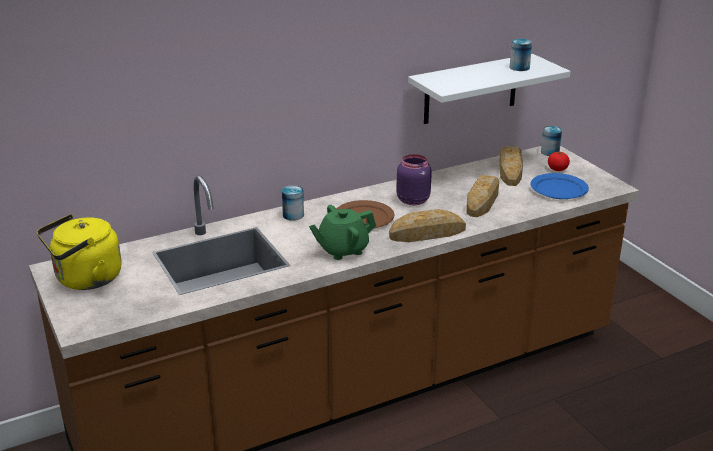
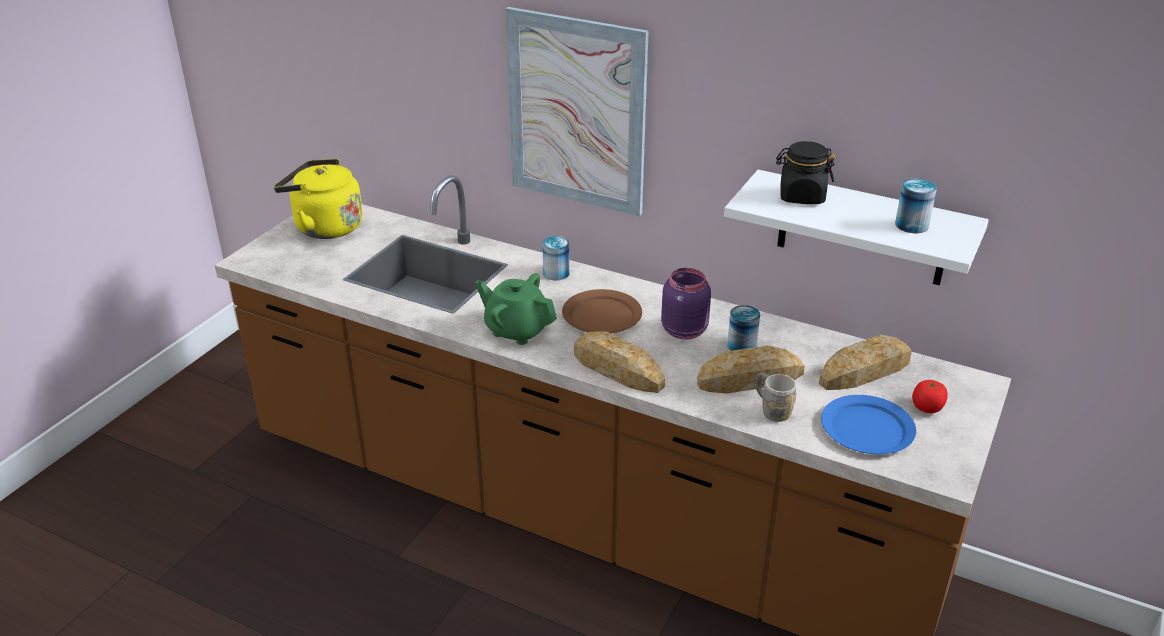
camera: 55 degrees right, 5 degrees up
(277, 85) = (576, 112): none -> picture
(456, 77) = (801, 196): none -> black jar
(517, 205) = (771, 409): none -> grey mug
(550, 152) = (971, 384): can -> can (741, 346)

